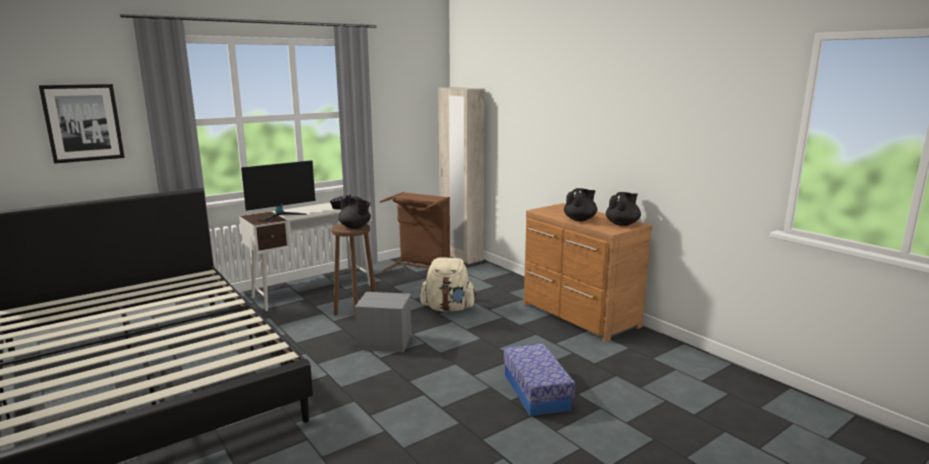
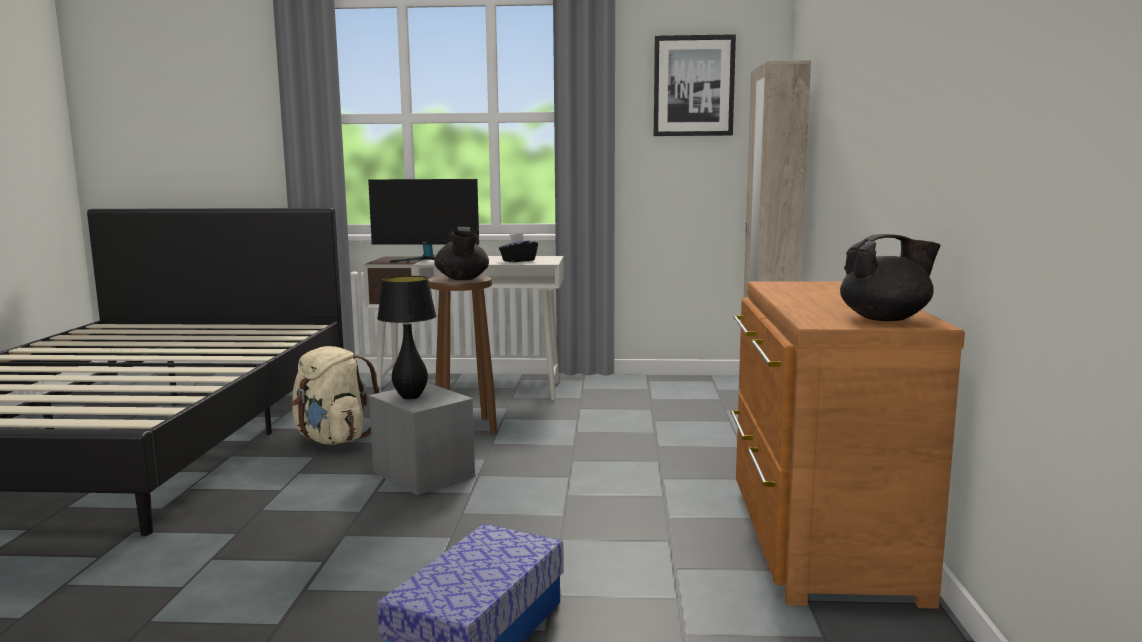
camera: 40 degrees right, 5 degrees down
(83, 123) = (219, 113): picture -> picture (693, 86)
(380, 301) = (410, 397): none -> black table lamp
(420, 267) = (668, 394): brown laundry basket -> none
(448, 308) = (599, 457): beige backpack -> beige backpack (333, 439)
(580, 219) = (809, 302): black teapot -> none

